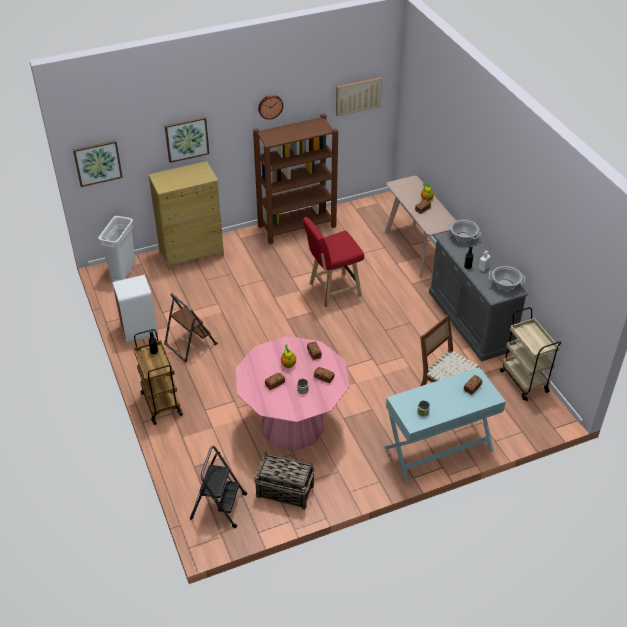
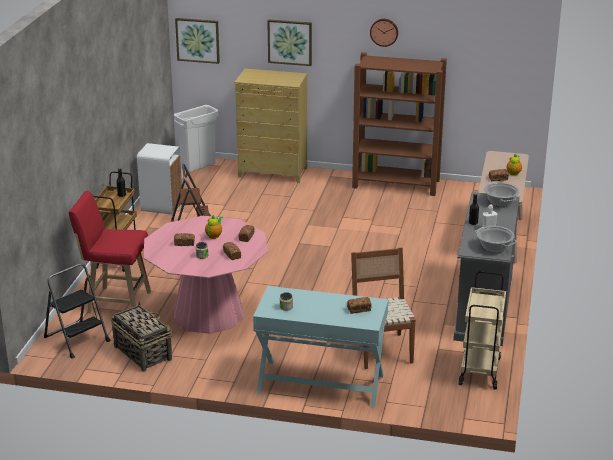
camera: 35 degrees right, 15 degrees down
(332, 291) = (369, 238): red stool -> red stool (115, 302)
(358, 96) = (490, 50): picture -> none

